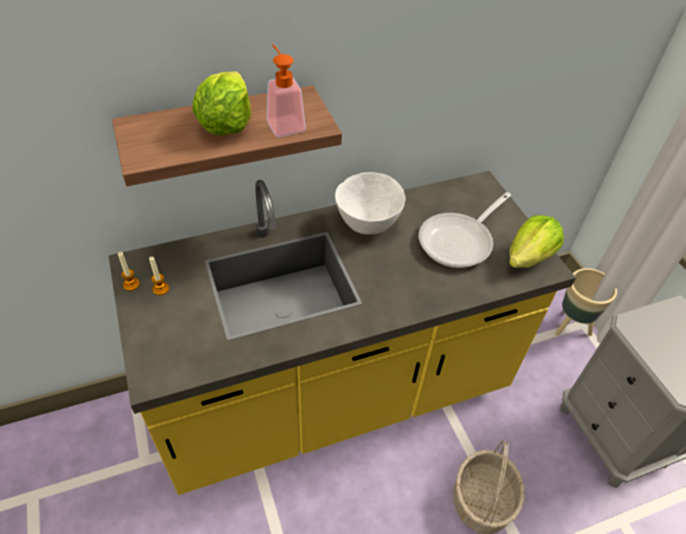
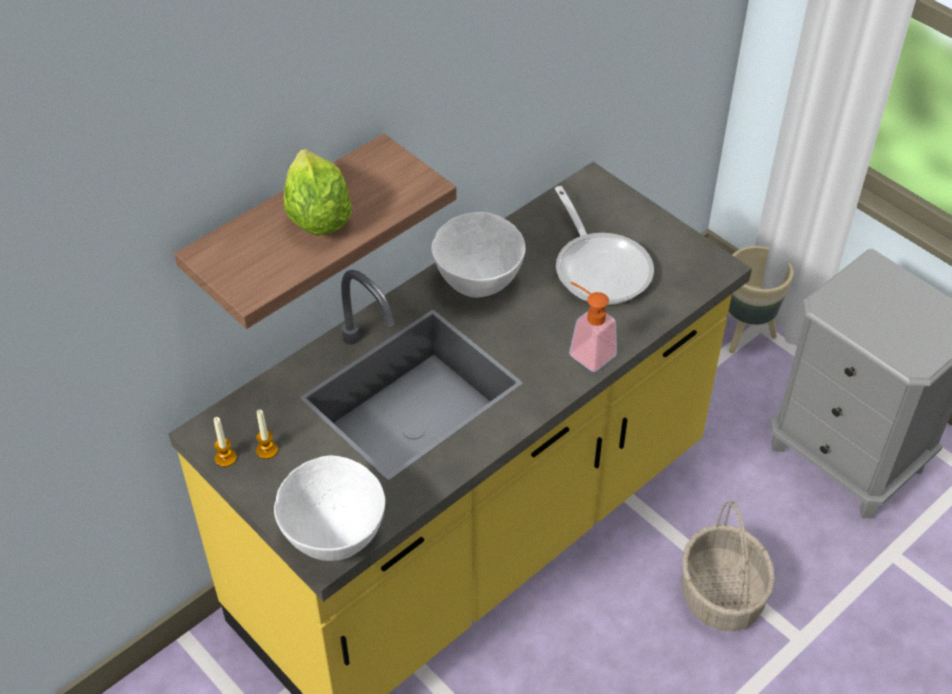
camera: 20 degrees left, 0 degrees up
(163, 369) = (333, 539): none -> white bowl
(283, 122) = (382, 194): soap dispenser -> soap dispenser (586, 351)
(459, 241) = (600, 268): frying pan -> frying pan turned 45 degrees counterclockwise
(529, 257) = (690, 261): lettuce -> none

